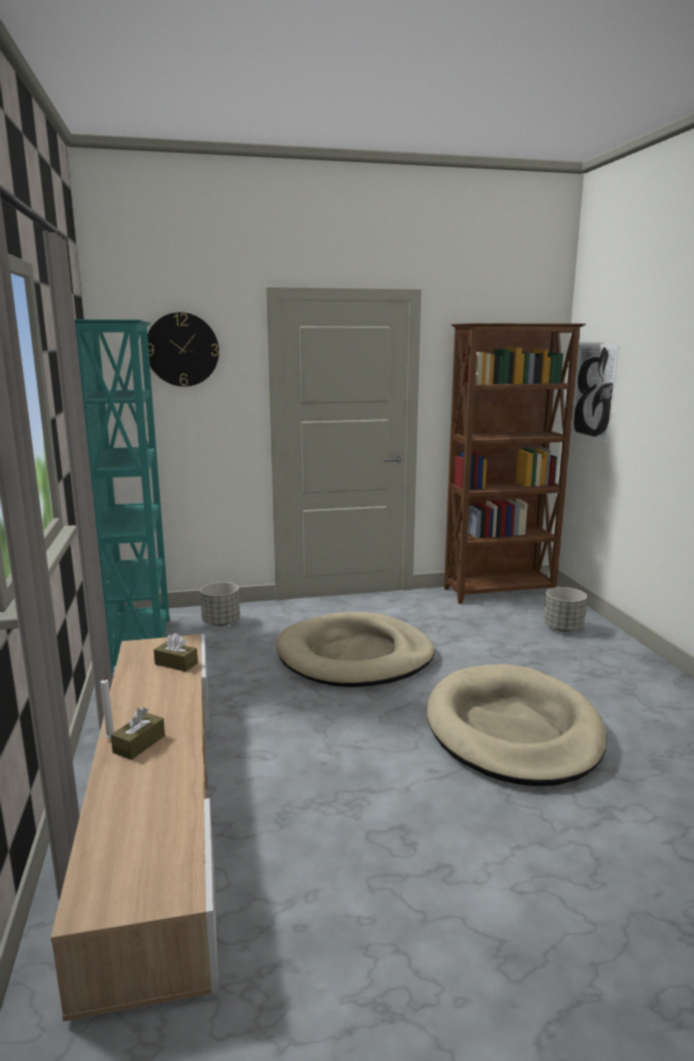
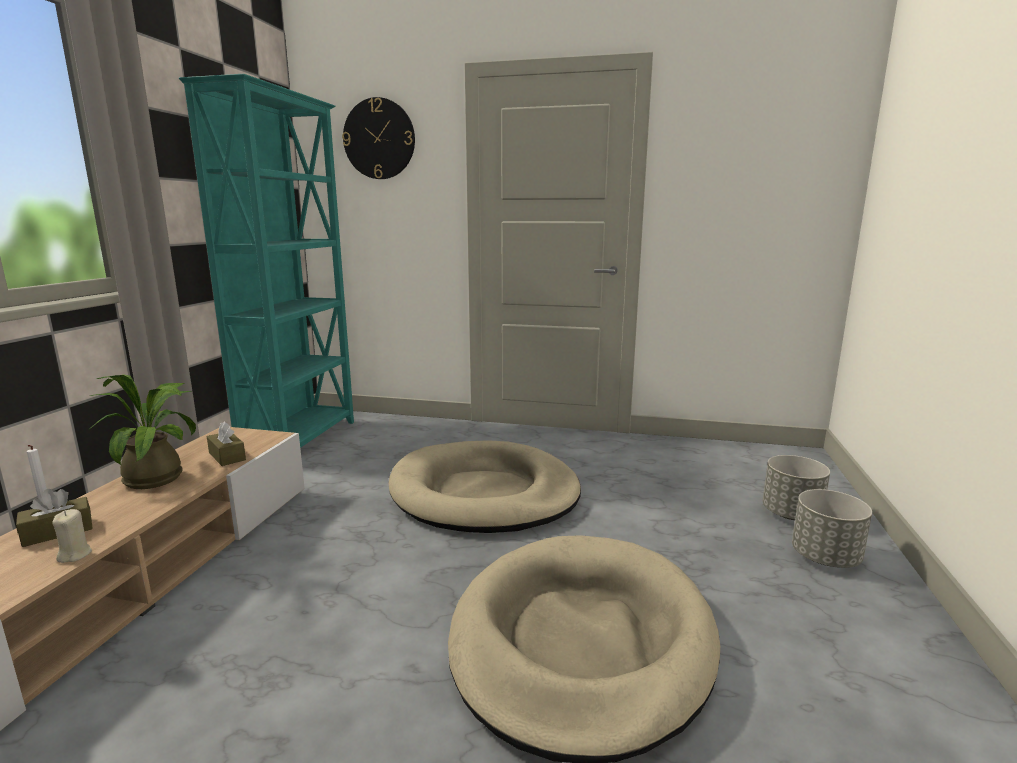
camera: 25 degrees right, 0 degrees up
(146, 690) = (160, 476): none -> potted plant
(186, 753) = (75, 555): none -> beige candle
(220, 622) = (394, 432): grey planter -> grey planter (824, 558)
(500, 592) = (739, 454): brown bookcase -> none
(593, 391) = (895, 178): picture -> none

